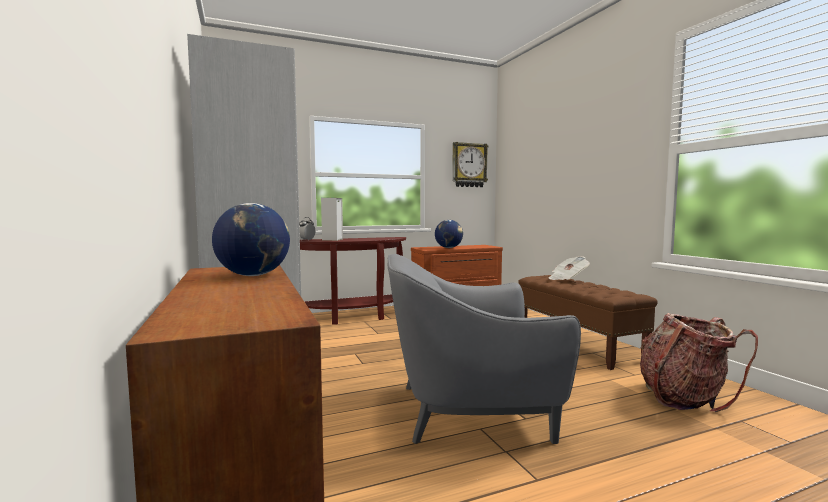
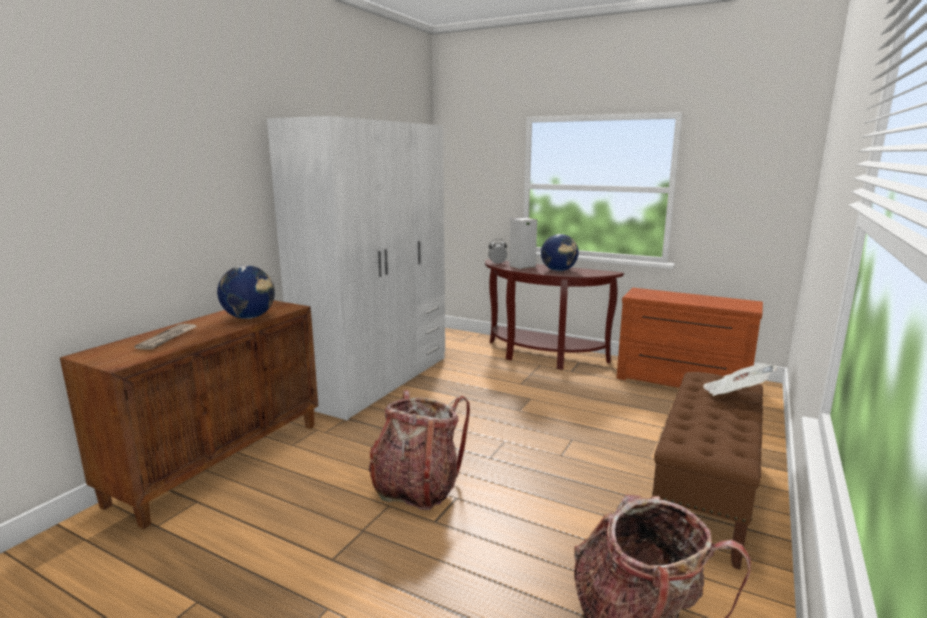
camera: 50 degrees right, 10 degrees up
(233, 298) = (168, 338): none -> newspaper
(448, 248) = (672, 298): globe -> globe (559, 270)
(469, 165) = (759, 171): wall clock -> none
(469, 410) = (417, 488): grey armchair -> backpack

